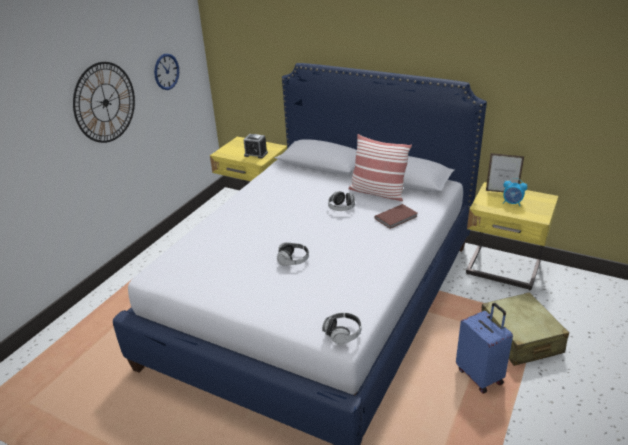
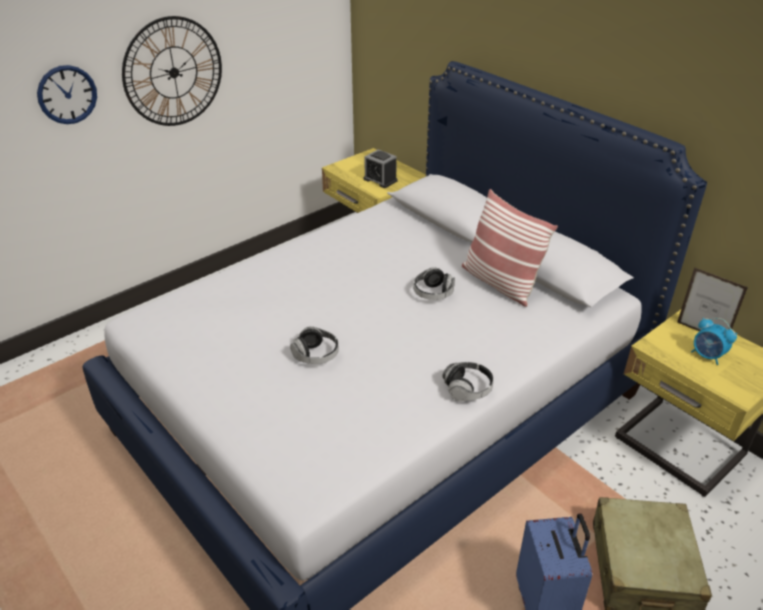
camera: 20 degrees right, 5 degrees up
(166, 71) = (279, 42): wall clock -> wall clock (67, 94)
(342, 334) = (305, 492): headphones -> headphones (467, 389)
(397, 218) = (501, 331): brown book -> none

